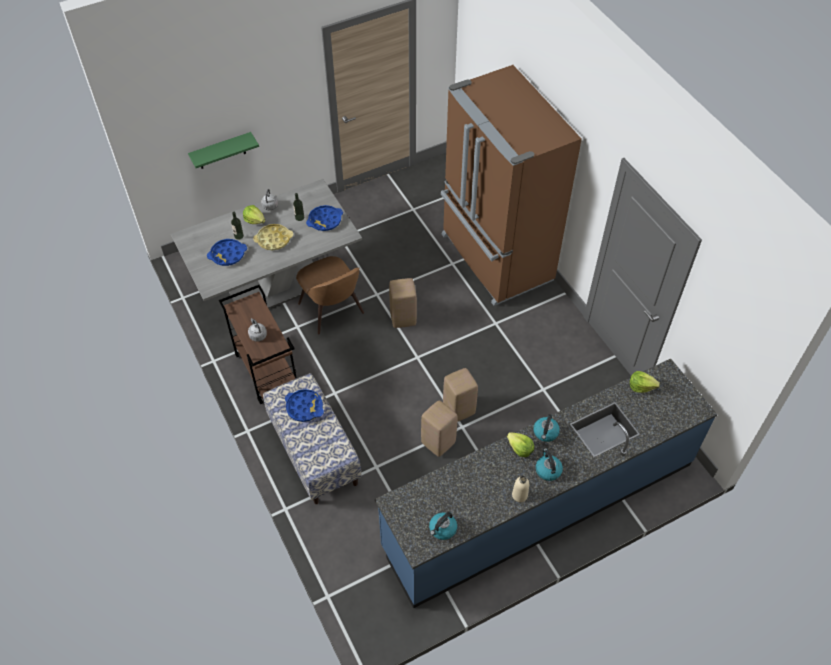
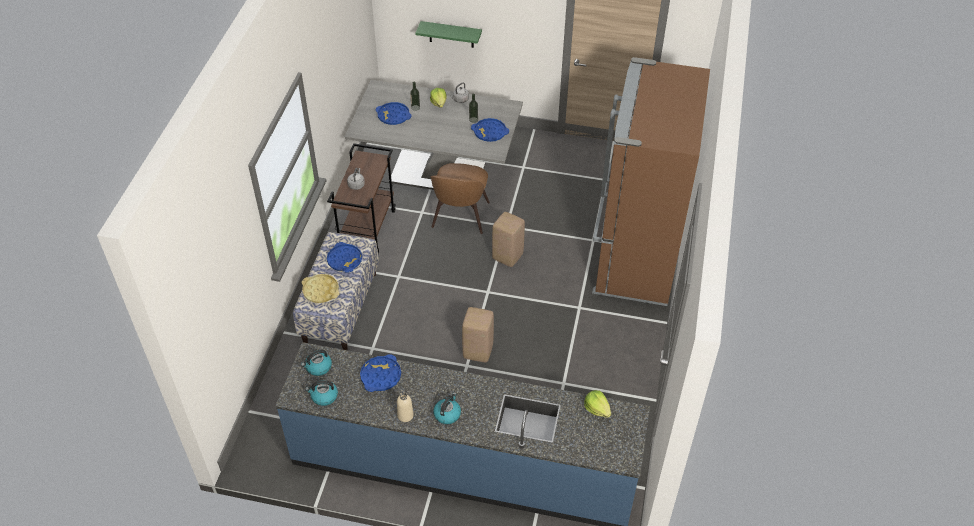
camera: 40 degrees right, 5 degrees down
(273, 239) = (437, 124): yellow tray -> yellow tray (321, 291)
(439, 442) = (436, 364): beige stool -> none
(467, 478) = (380, 376): none -> blue tray
(520, 449) = (443, 384): lettuce -> none
(545, 433) = (477, 387): kettle -> kettle (318, 367)

